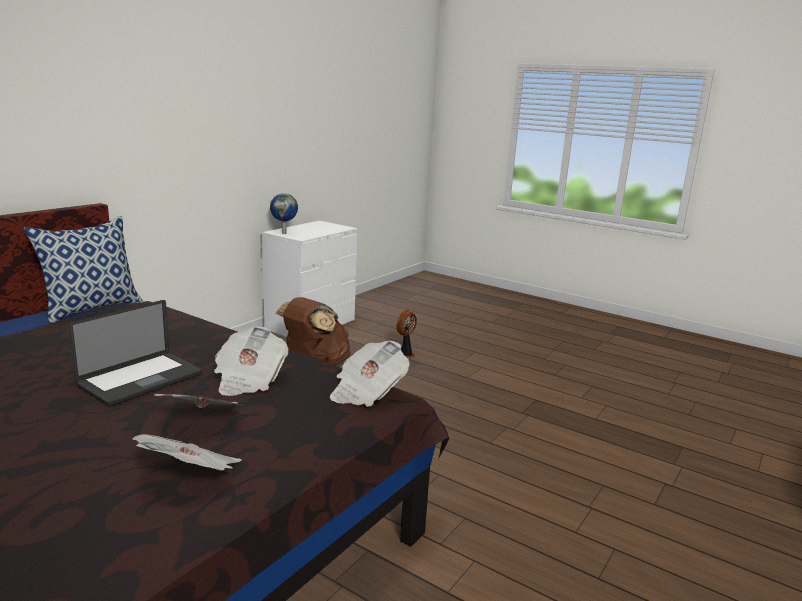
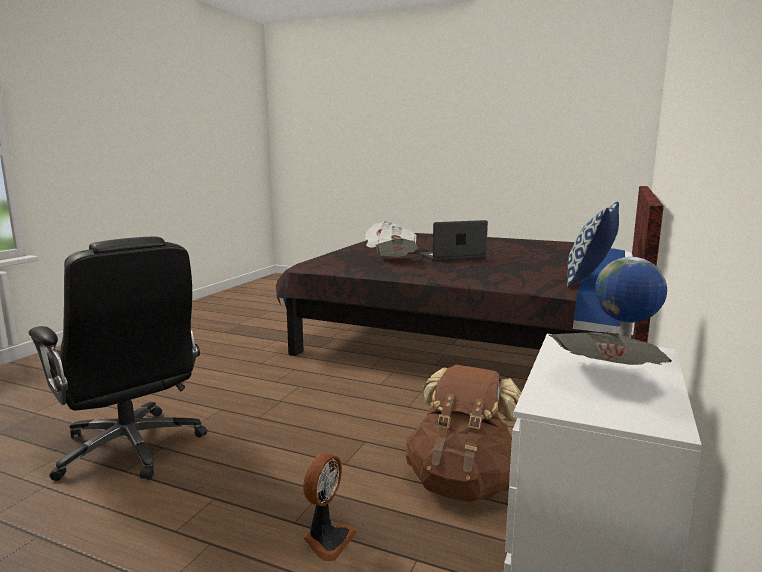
camera: 170 degrees right, 5 degrees down
(141, 380) = (452, 256): laptop -> laptop turned 45 degrees clockwise
(367, 392) = (325, 261): newspaper -> newspaper (606, 379)
(546, 415) = (131, 448): none -> black office chair

